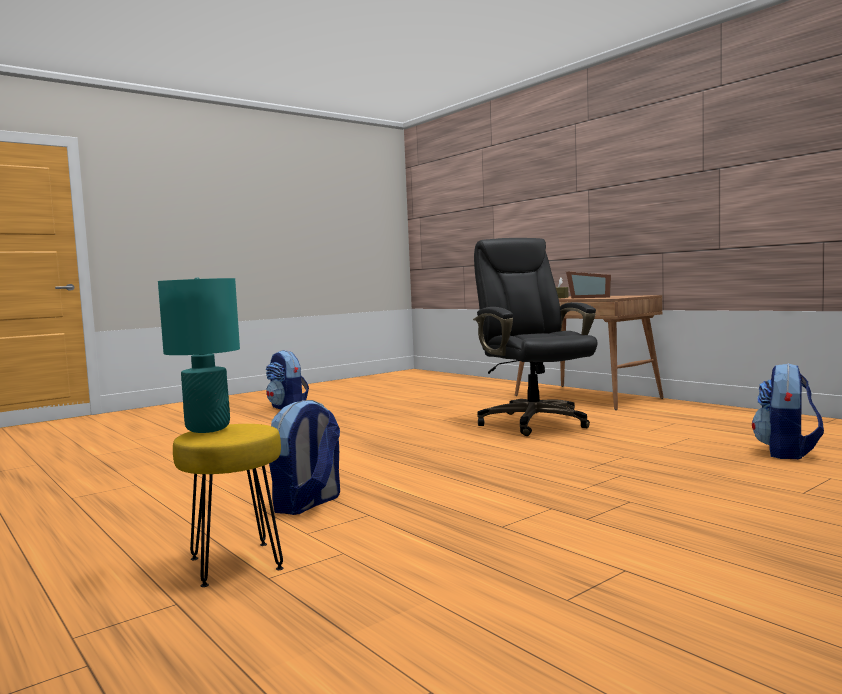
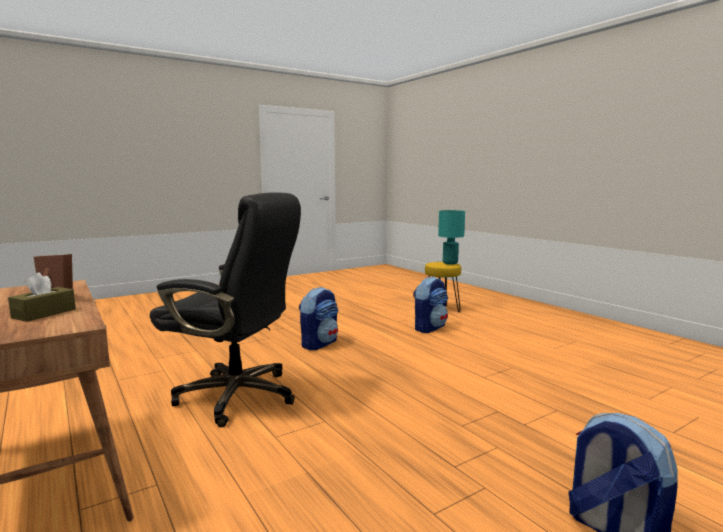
camera: 175 degrees left, 5 degrees up
(535, 423) = (234, 396): black office chair -> black office chair turned 60 degrees counterclockwise
(786, 452) = (140, 339): backpack -> backpack (319, 344)

